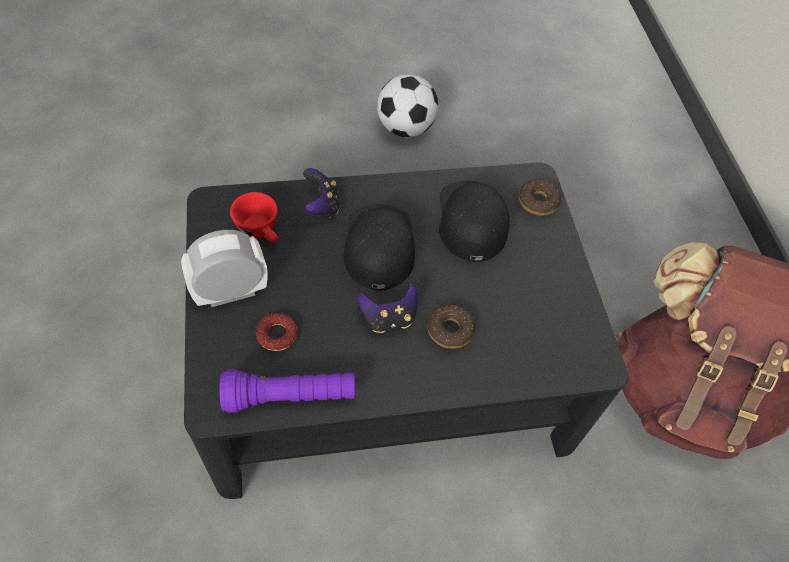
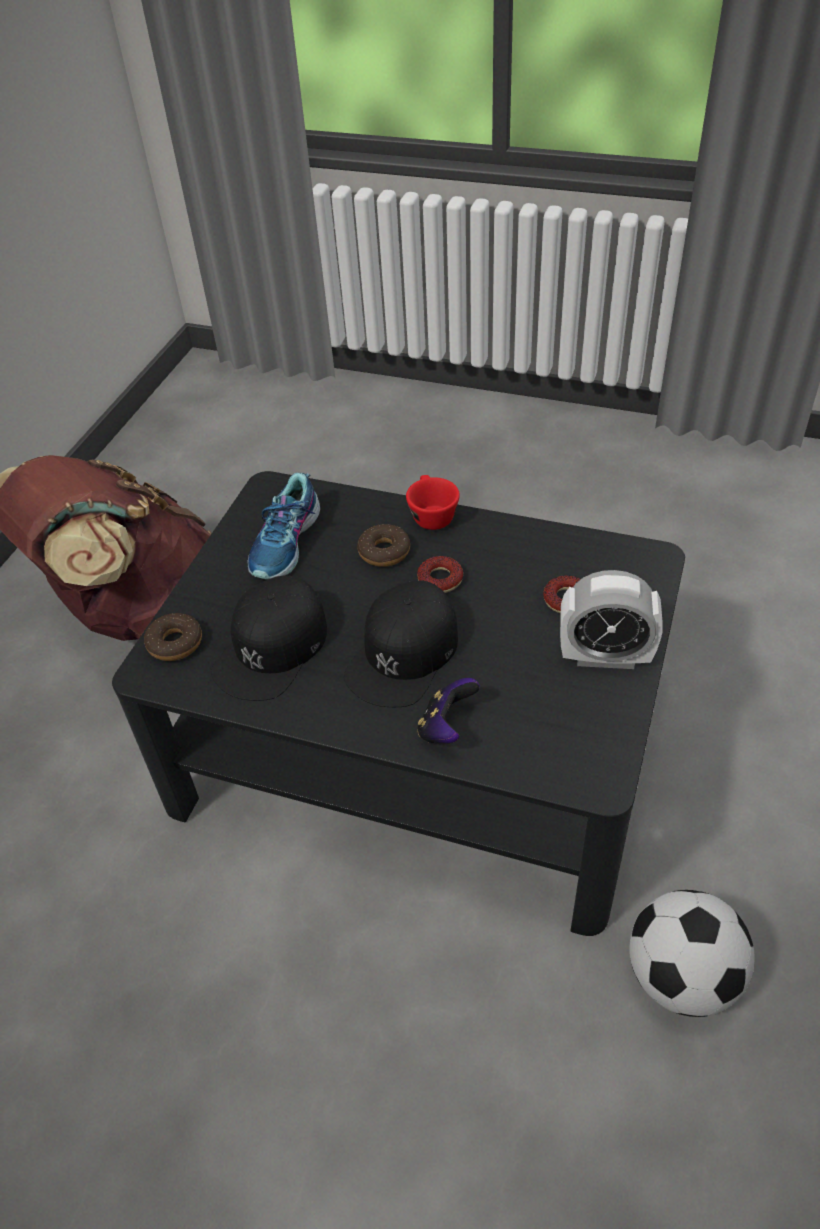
camera: 145 degrees left, 10 degrees down
(261, 232) = (543, 717): red cup -> red cup (431, 515)
(290, 397) = (573, 546): purple flashlight -> none
(388, 318) = (440, 579): game controller -> donut
(405, 128) = (137, 1143): football -> football (682, 977)
(533, 310) = (287, 543): none -> shoe

